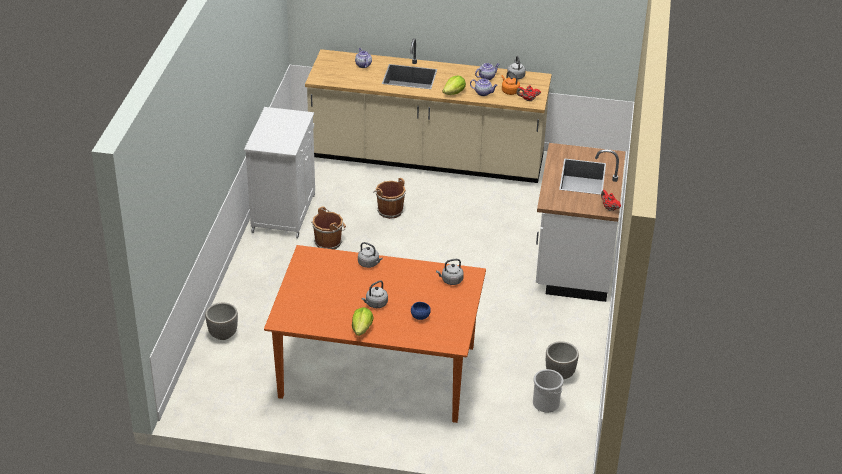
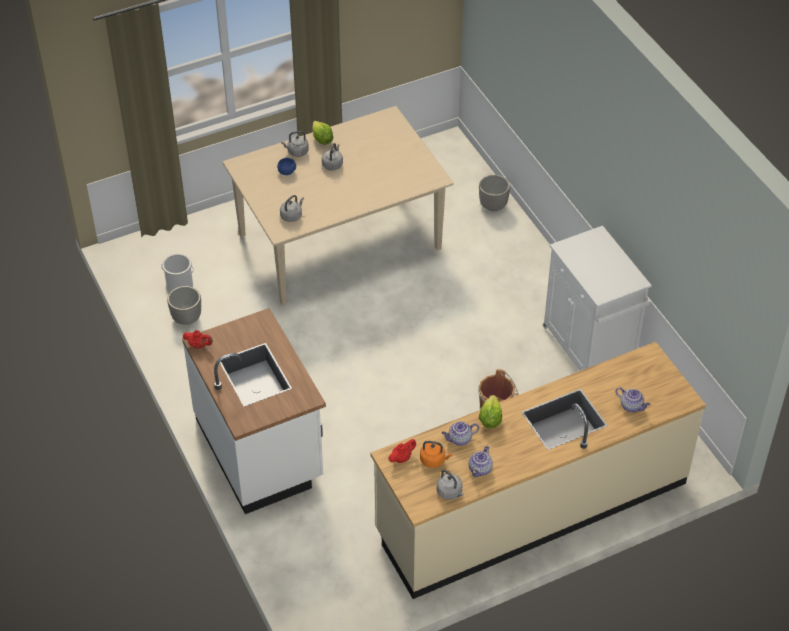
camera: 145 degrees right, 10 degrees up
(329, 242) = (511, 339): brown bucket -> none
(369, 263) = (374, 196): grey kettle -> grey kettle (296, 152)
(377, 372) = (340, 240): orange dining table -> beige dining table

